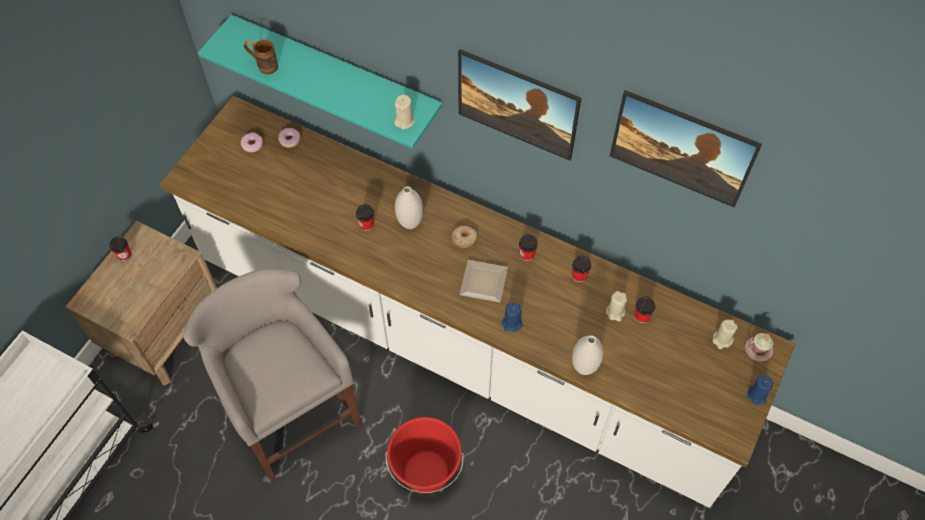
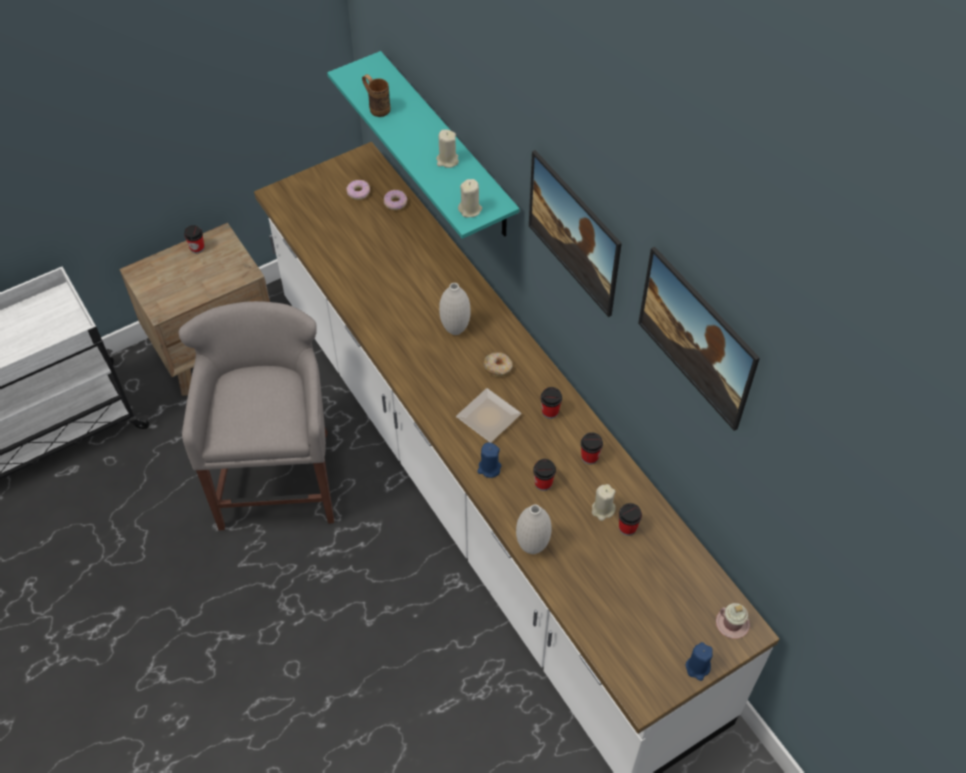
camera: 30 degrees right, 5 degrees down
(366, 225) = (413, 311): cup -> cup (543, 483)
(426, 471) = (366, 599): red bucket -> none
(722, 340) = (698, 593): beige candle -> beige candle (447, 160)

